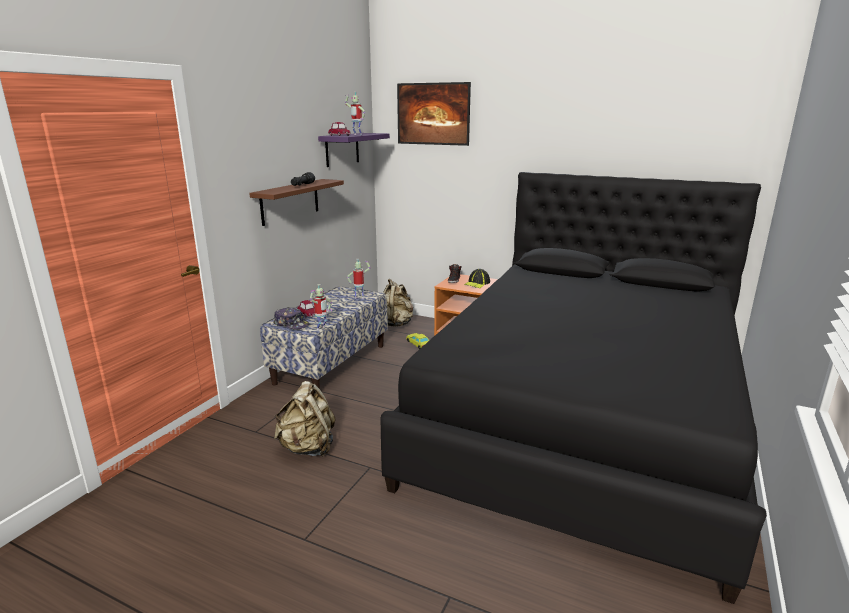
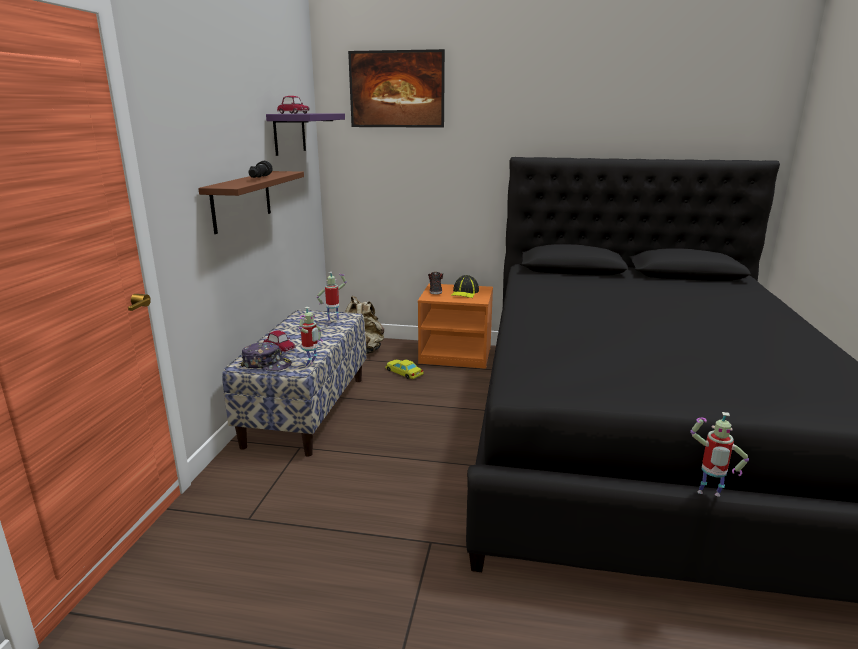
camera: 15 degrees left, 0 degrees up
(308, 448) = (335, 529): beige backpack -> none
(357, 135) = (313, 113): toy robot -> toy robot (708, 495)

